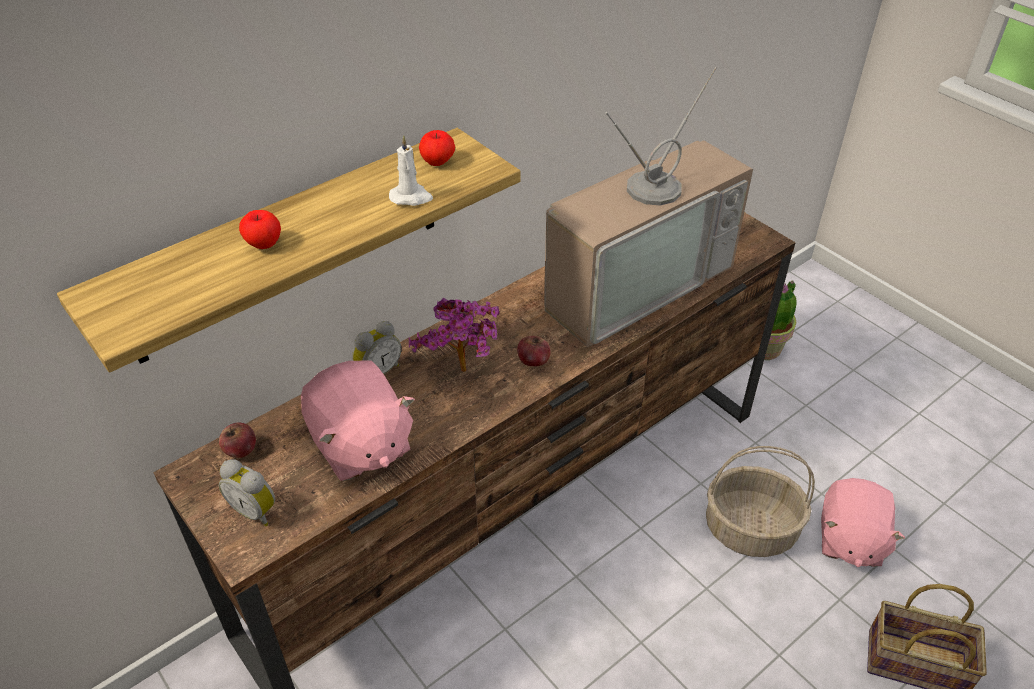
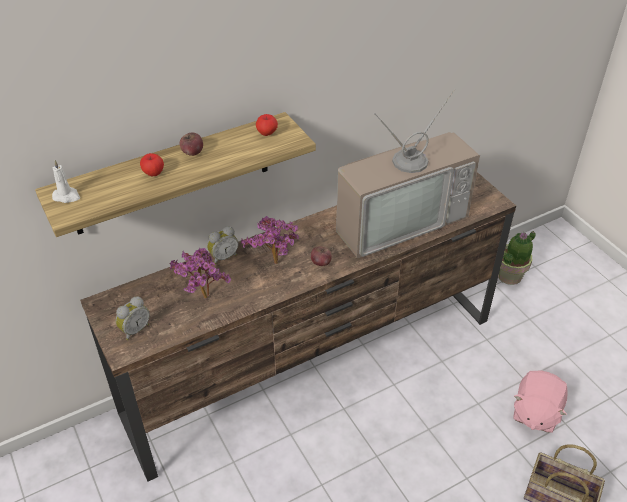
camera: 10 degrees right, 0 degrees up
(240, 450) = (132, 294): apple -> apple (192, 152)
(256, 510) = (134, 330): alarm clock -> alarm clock turned 90 degrees counterclockwise
(360, 445) = (203, 300): pink plush toy -> potted plant
(411, 197) = (245, 154): white candle -> white candle (67, 196)
(751, 529) = (468, 395): basket -> none

